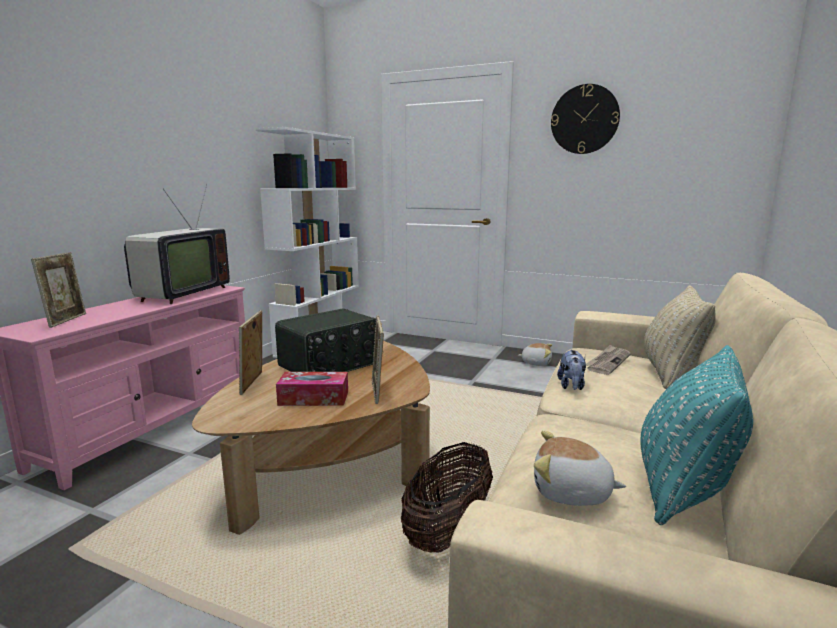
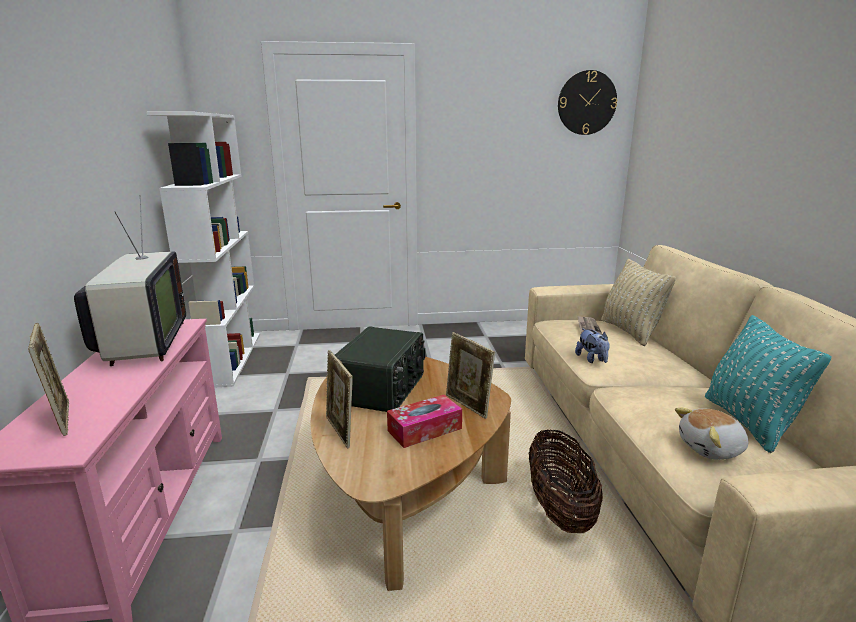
camera: 30 degrees left, 5 degrees up
(536, 363) = (463, 335): plush toy -> none
(584, 119) = (485, 106): wall clock -> wall clock (586, 103)

